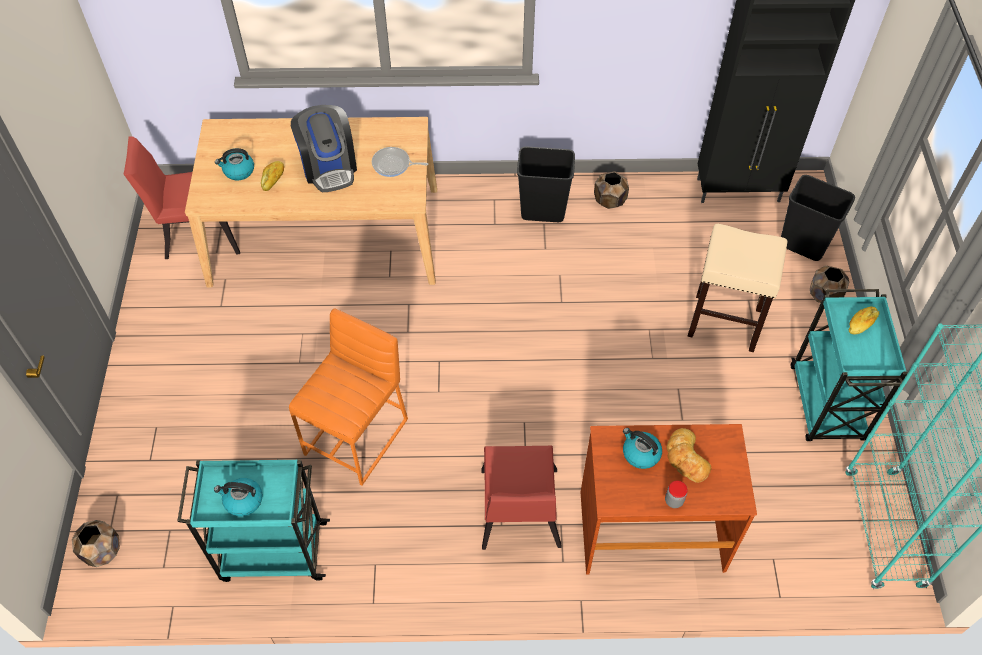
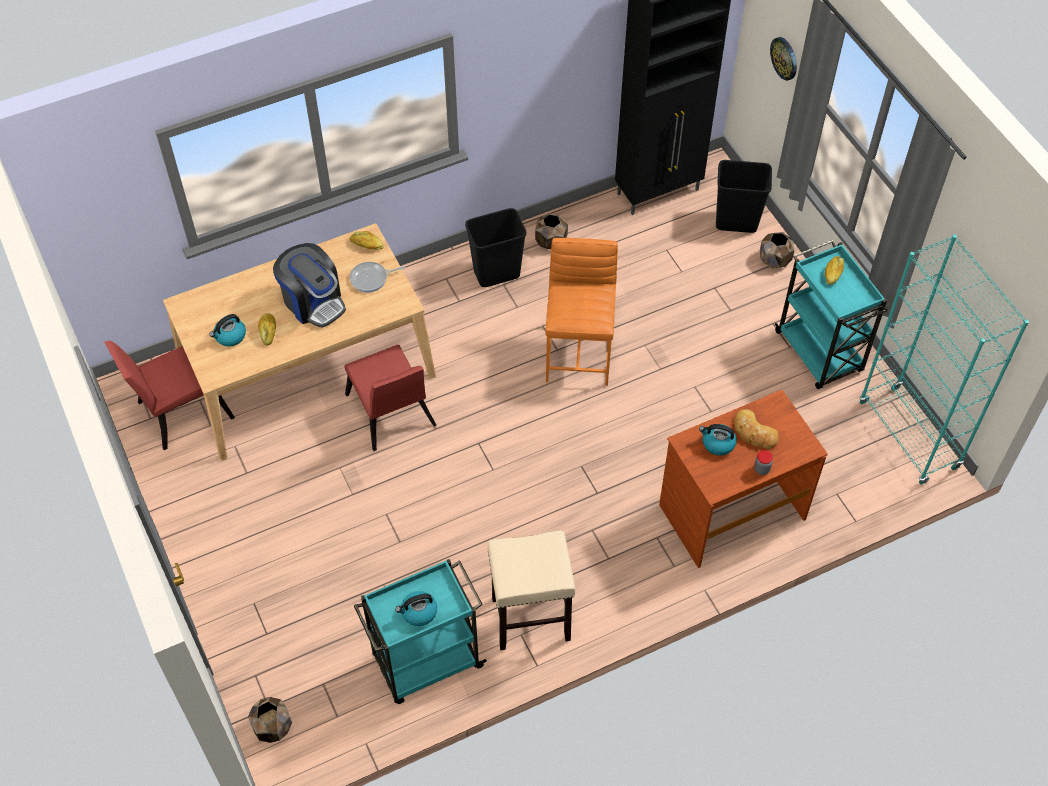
camera: 25 degrees left, 0 degrees up
(357, 436) = (444, 536): orange stool -> orange stool (579, 352)
(407, 133) = (366, 245): none -> bread
(518, 515) = (618, 544): red chair -> red chair (391, 415)
(723, 322) = (703, 315): beige stool -> beige stool (529, 619)
(901, 80) = (784, 58): none -> wall clock

